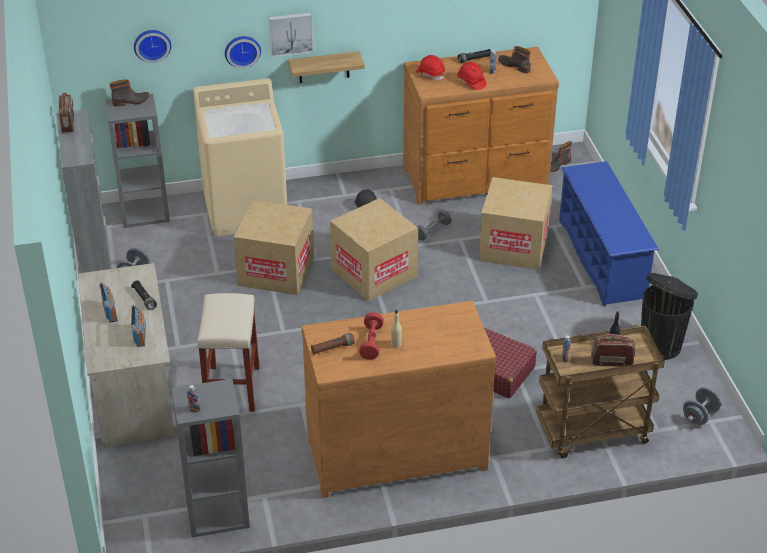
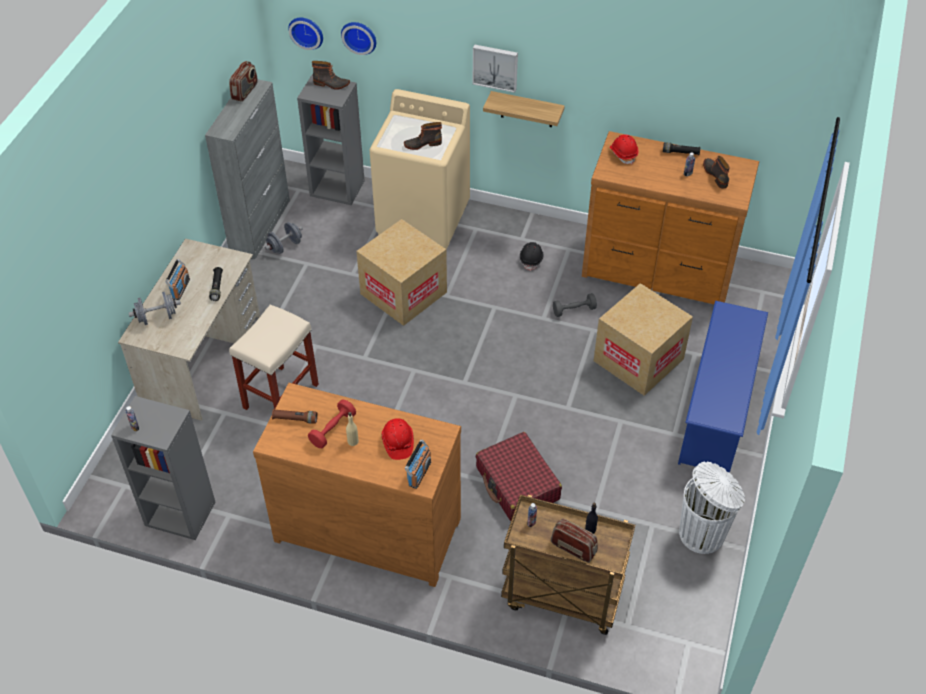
camera: 30 degrees right, 10 degrees up
(140, 336) = (185, 323): radio -> radio (419, 473)
(242, 50) = (446, 68): wall clock -> wall clock (307, 31)
(374, 272) = (487, 332): cardboard box -> none
(471, 82) = (656, 178): red hard hat -> red hard hat (398, 443)
(557, 165) = (750, 287): boot -> boot (422, 144)
(661, 345) = (703, 533): black trash can -> white trash can
(700, 415) = (682, 631): grey dumbbell -> grey dumbbell (157, 317)

